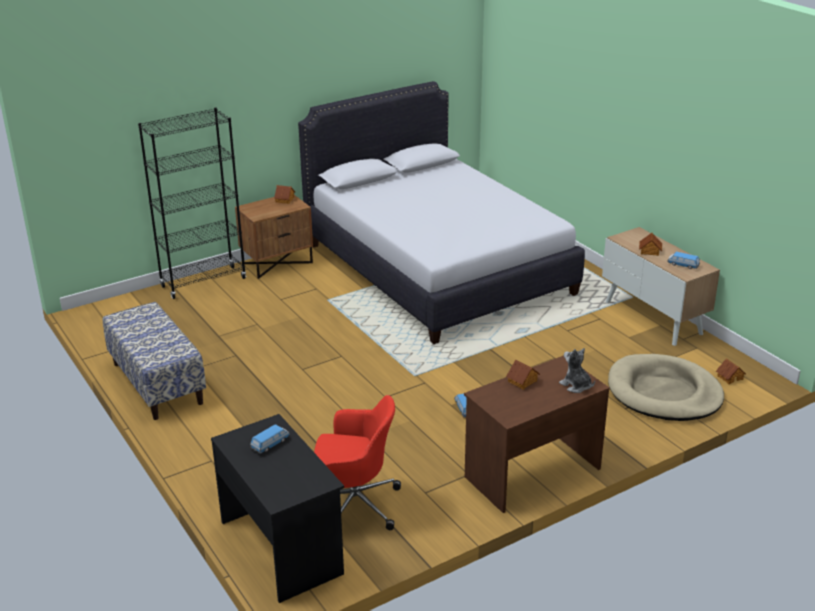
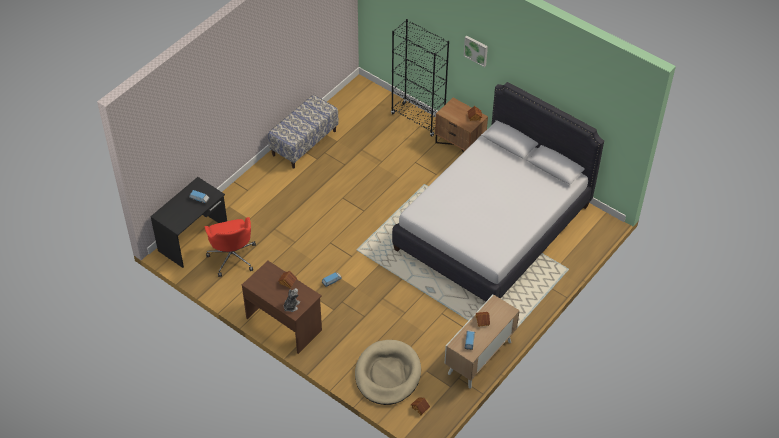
camera: 70 degrees right, 20 degrees up
(255, 93) = (476, 50): none -> picture

